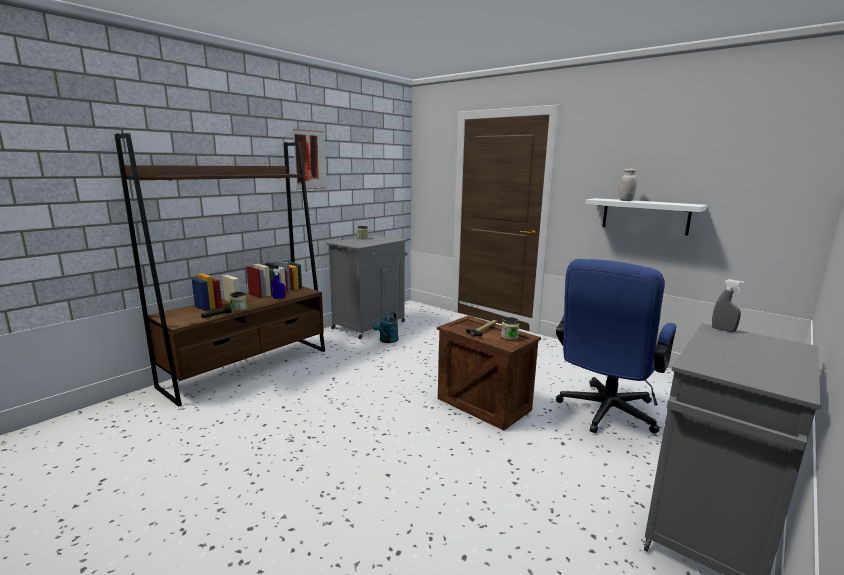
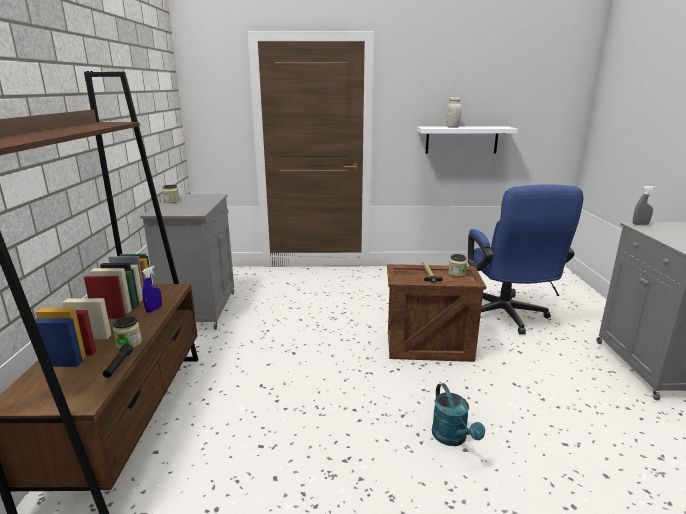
camera: 40 degrees left, 5 degrees up
(309, 160) = (104, 97): picture -> none
(387, 341) = (250, 320): turquoise watering can -> turquoise watering can (452, 438)

